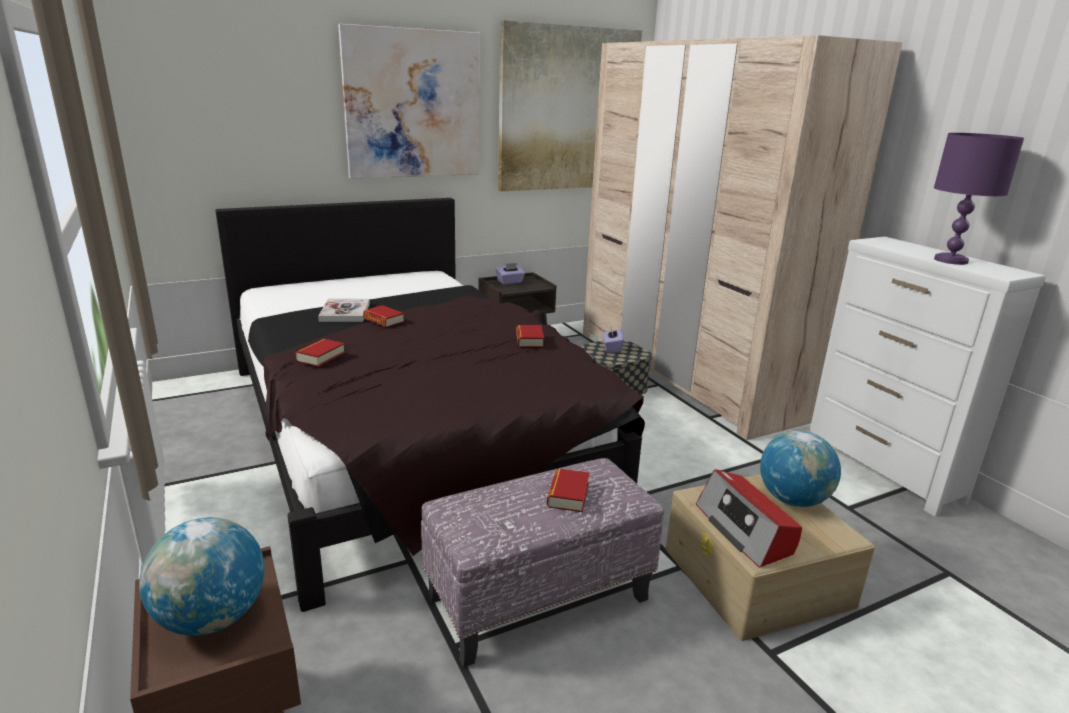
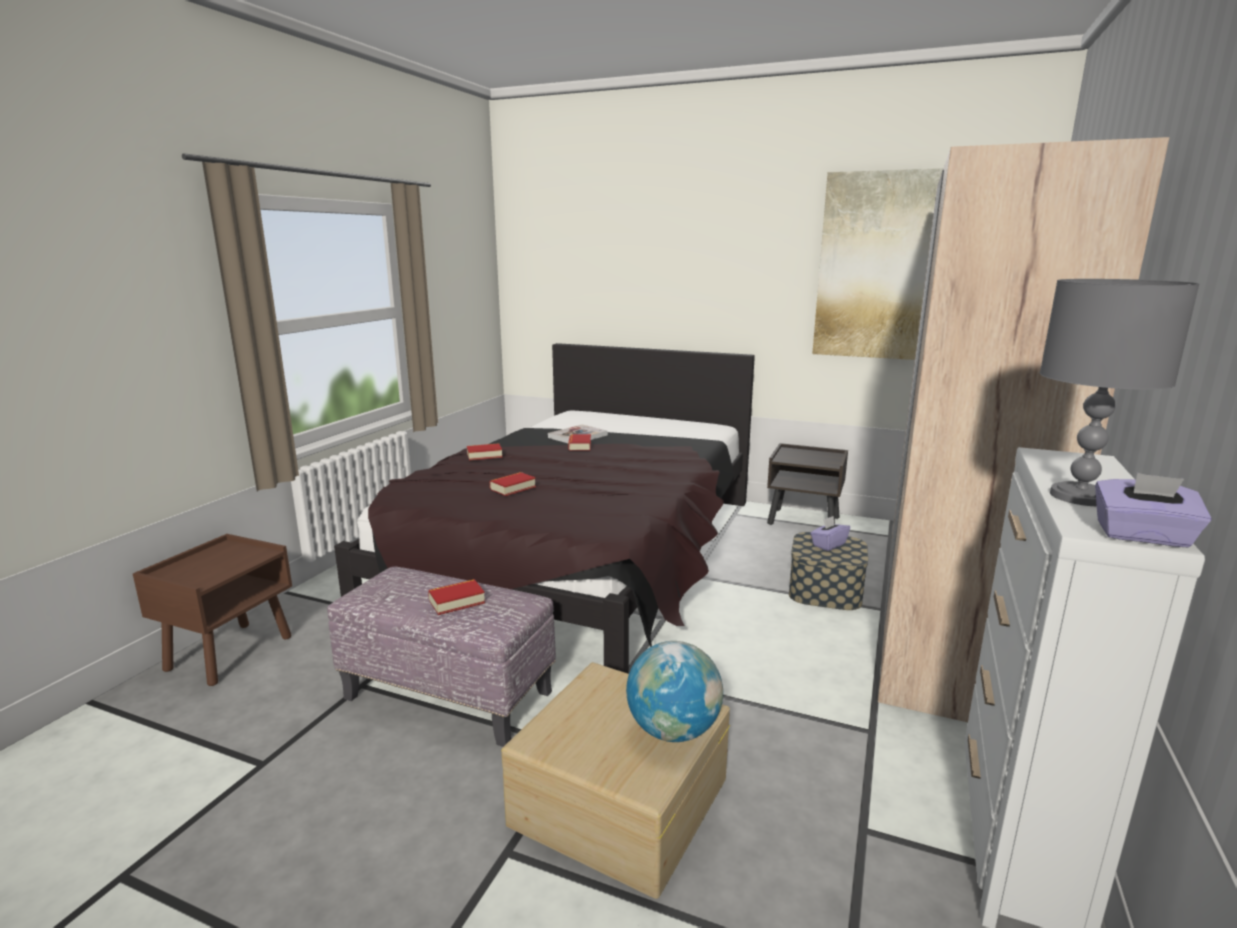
camera: 50 degrees right, 5 degrees down
(211, 618) = (212, 563): globe -> none
(413, 104) = (726, 262): picture -> none
(510, 282) = (806, 453): purple tissue box -> purple tissue box (1142, 536)
(529, 340) = (639, 487): book -> book (513, 488)
(745, 530) = (571, 719): radio -> none
(950, 260) = (1078, 496): purple table lamp -> grey table lamp

